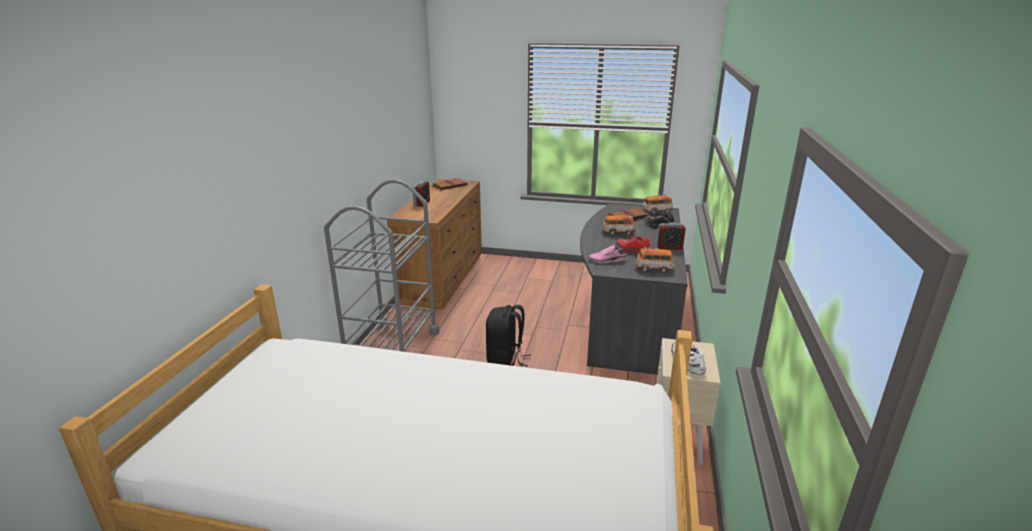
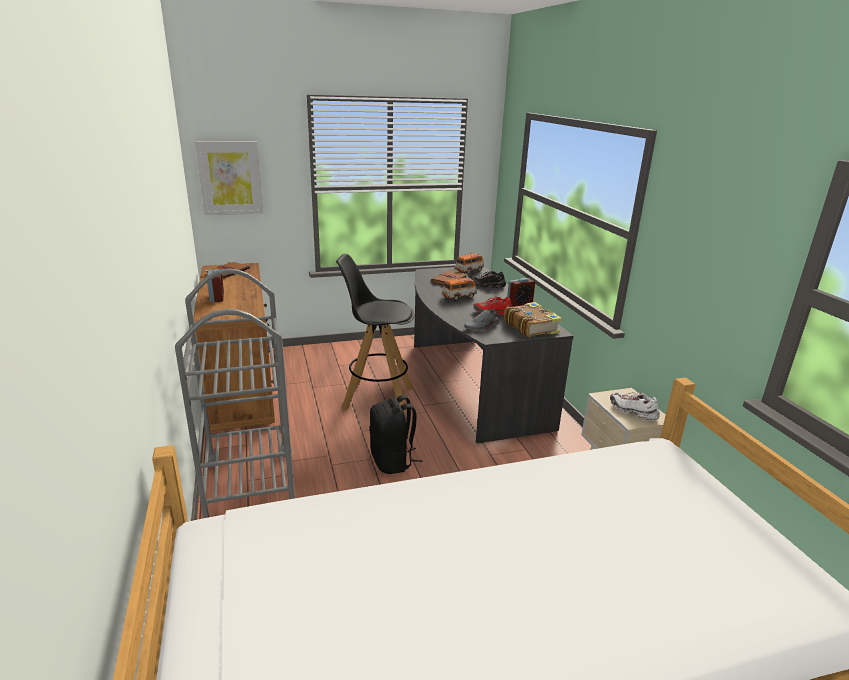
camera: 30 degrees left, 0 degrees up
(464, 110) = (230, 178): none -> picture
(535, 310) = (377, 398): none -> black stool
(607, 261) = (482, 327): pink shoe -> grey shoe
(654, 269) = (531, 327): toy car -> book

